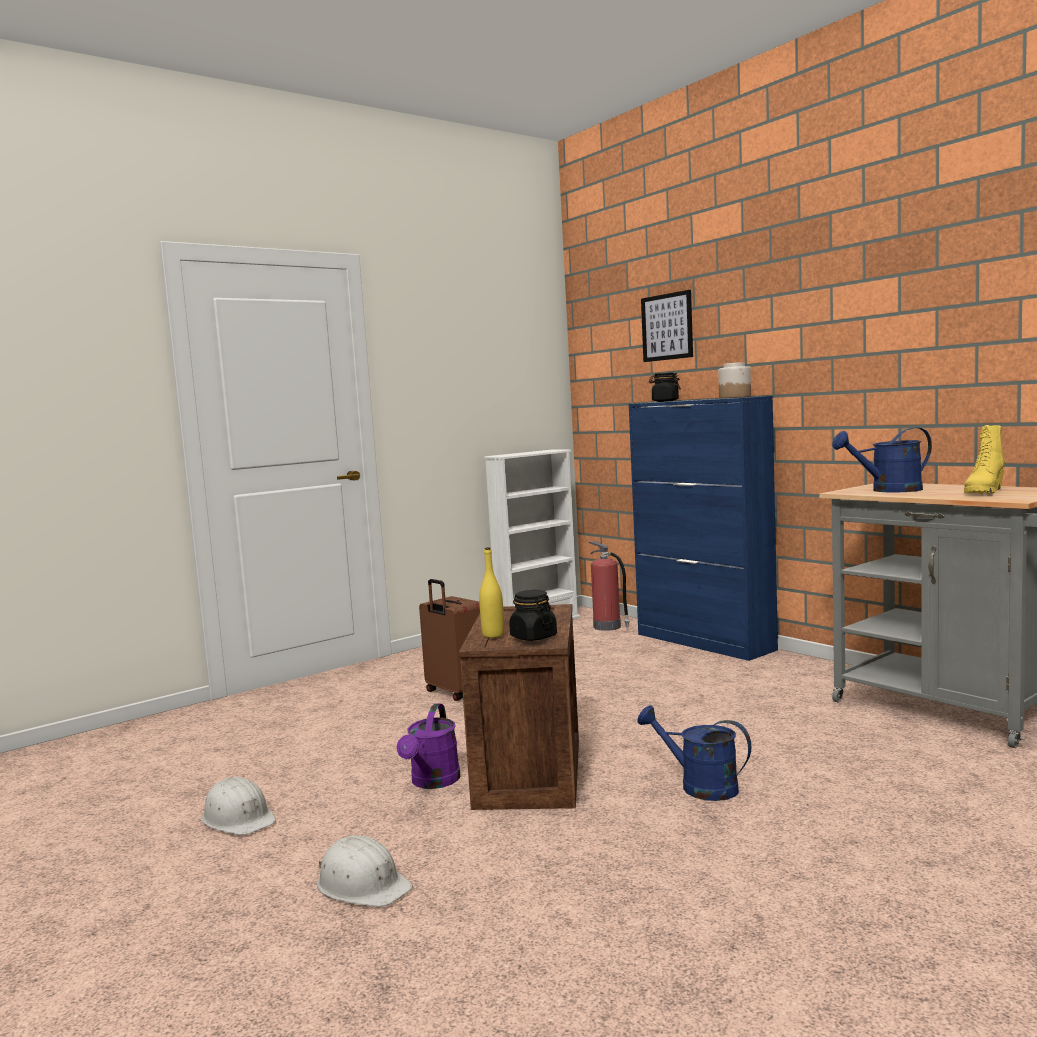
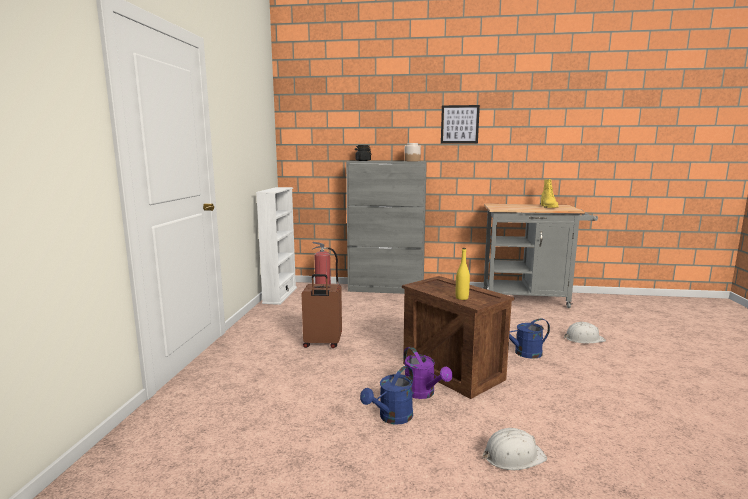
camera: 45 degrees left, 5 degrees up
(239, 818) = (368, 460): white hard hat -> white hard hat (583, 339)
(533, 637) = (482, 295): black jar -> none
(667, 327) = (357, 118): picture -> picture (459, 124)
(705, 642) = (386, 289): blue cabinet -> grey cabinet
(888, 490) = (510, 207): blue watering can -> blue watering can (392, 418)

